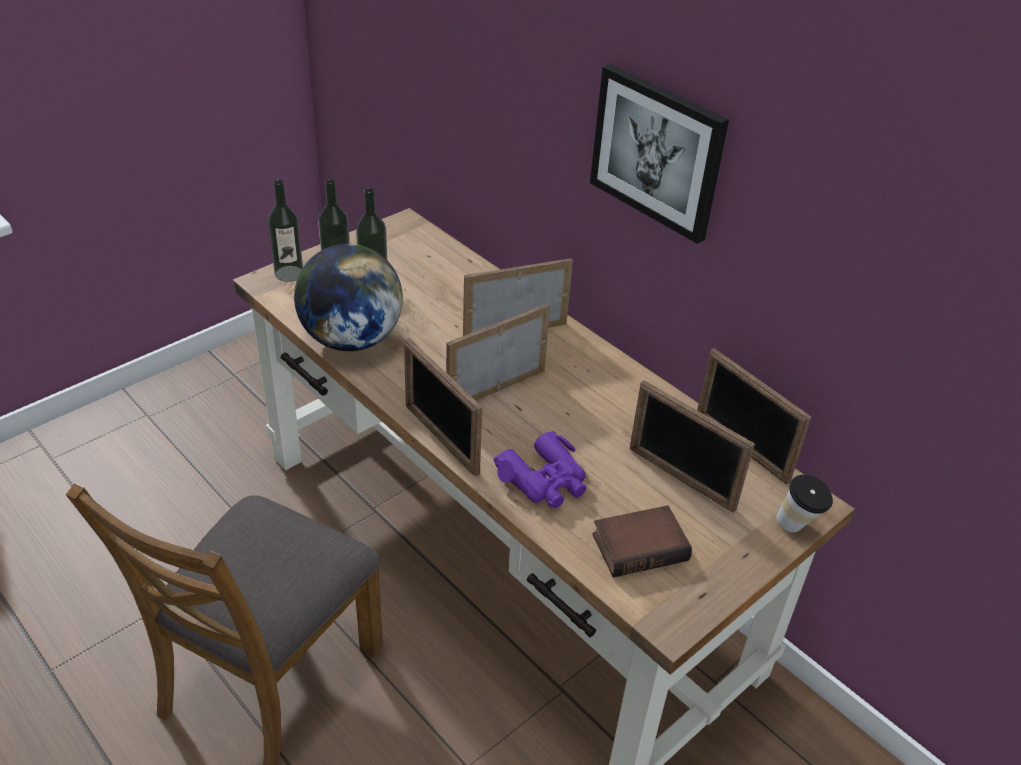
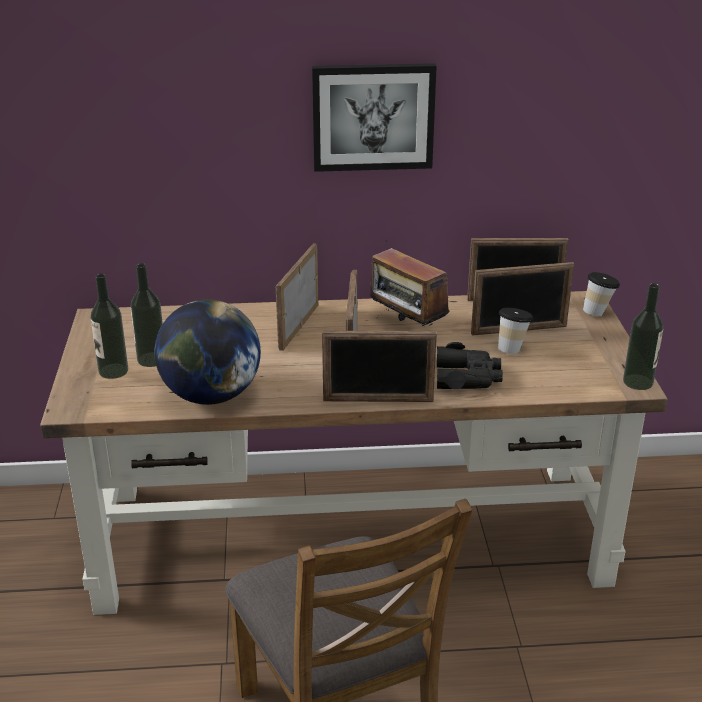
camera: 50 degrees left, 10 degrees down
(289, 273) = (78, 393): bottle -> bottle (638, 382)
(545, 480) = (467, 377): purple binoculars -> black binoculars
(590, 398) = (406, 328): none -> radio
(636, 489) = (512, 349): none -> cup
(640, 545) = (562, 368): book -> none

